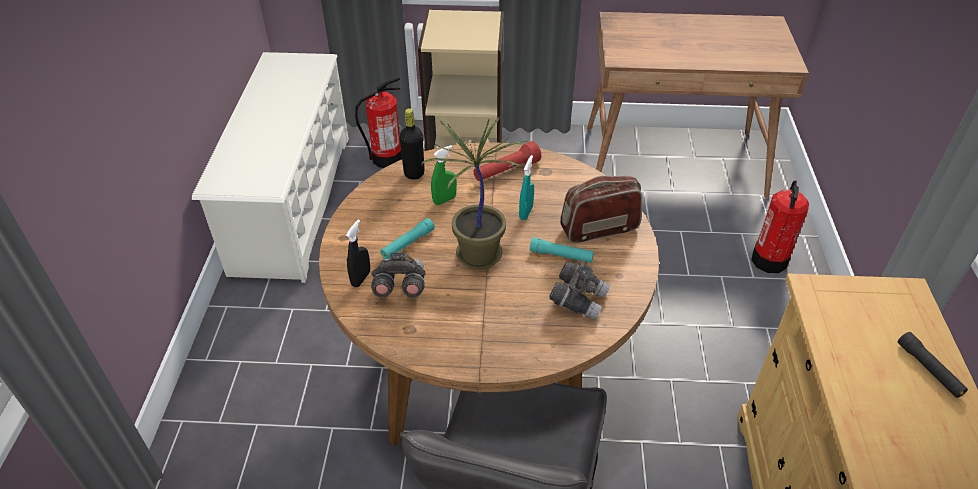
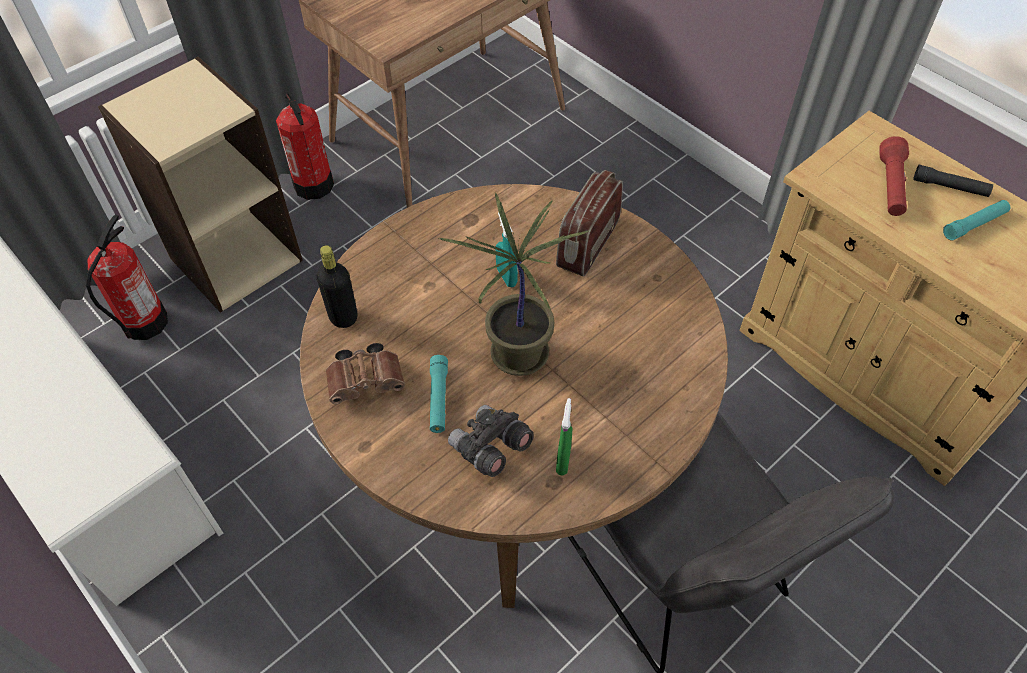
camera: 45 degrees left, 10 degrees up
(361, 278) = (442, 473): black spray bottle -> none
(385, 210) = (368, 381): none -> brown binoculars
(444, 200) = (413, 323): green spray bottle -> green spray bottle (563, 460)
(506, 171) = (433, 246): red flashlight -> red flashlight (890, 187)
(561, 255) = (589, 296): turquoise flashlight -> turquoise flashlight (974, 224)
(578, 299) = (653, 327): grey binoculars -> none
(769, 260) = (624, 170): fire extinguisher -> fire extinguisher (314, 184)

